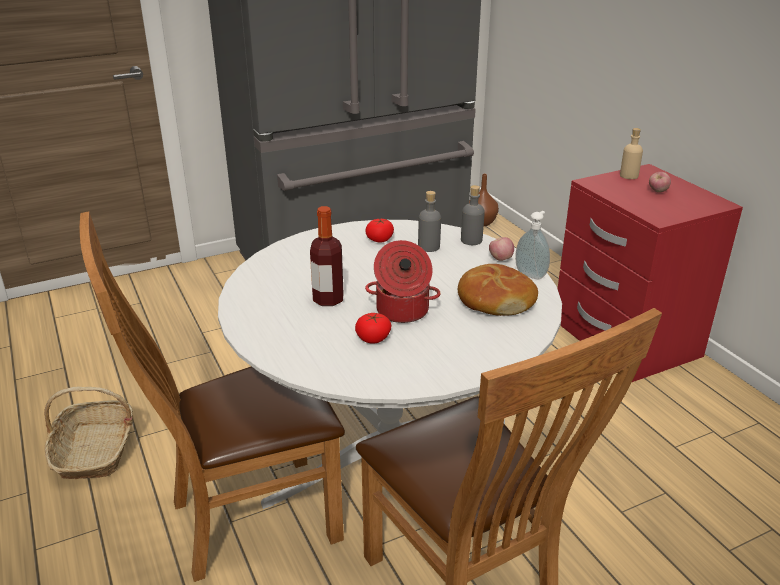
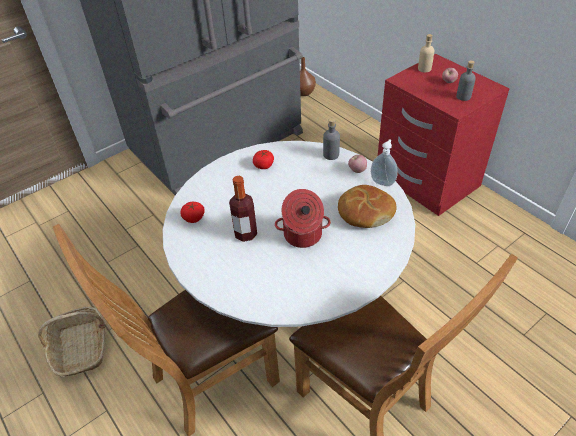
camera: 10 degrees left, 15 degrees up
(373, 338) = (290, 266): tomato -> tomato (194, 218)
(429, 247) = (302, 167): grey bottle -> grey bottle (463, 96)

